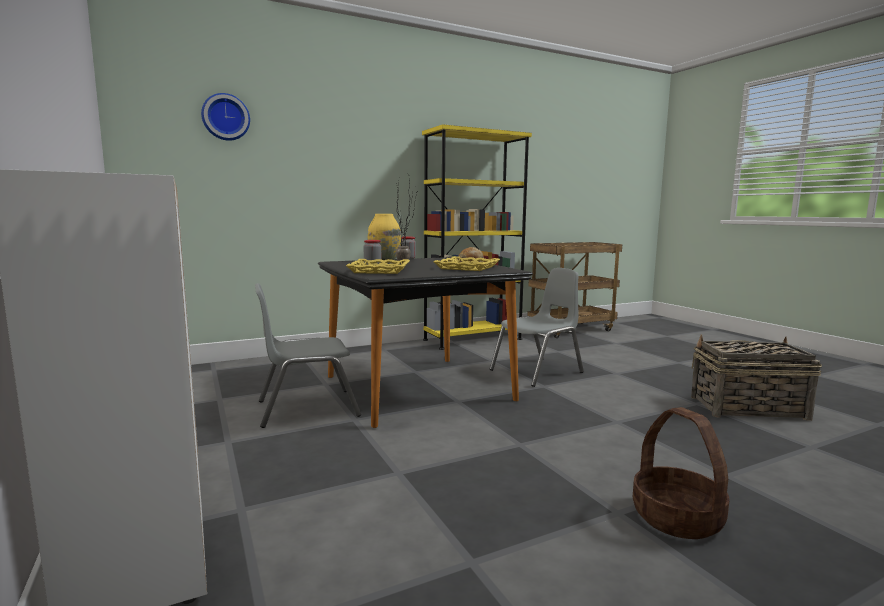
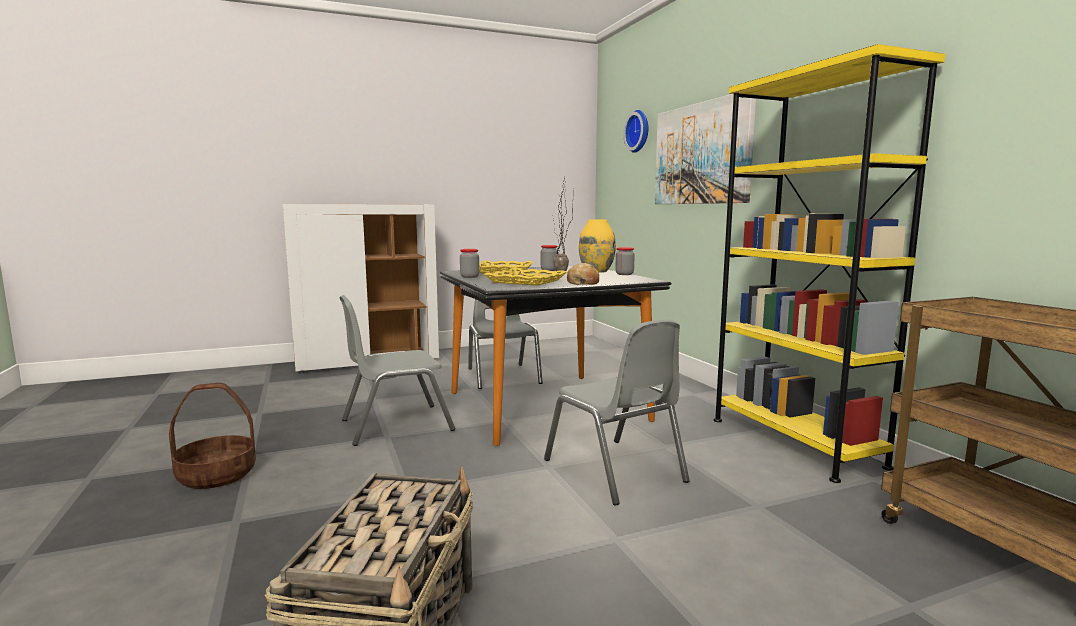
camera: 95 degrees right, 0 degrees up
(336, 158) = (701, 154): none -> picture
(436, 274) = (469, 277): none -> jar
(486, 444) = (396, 425): none -> grey chair

